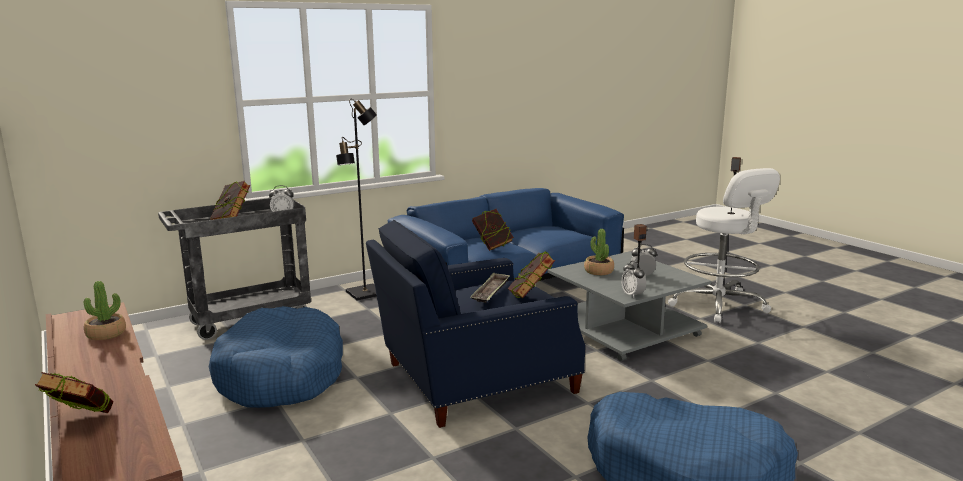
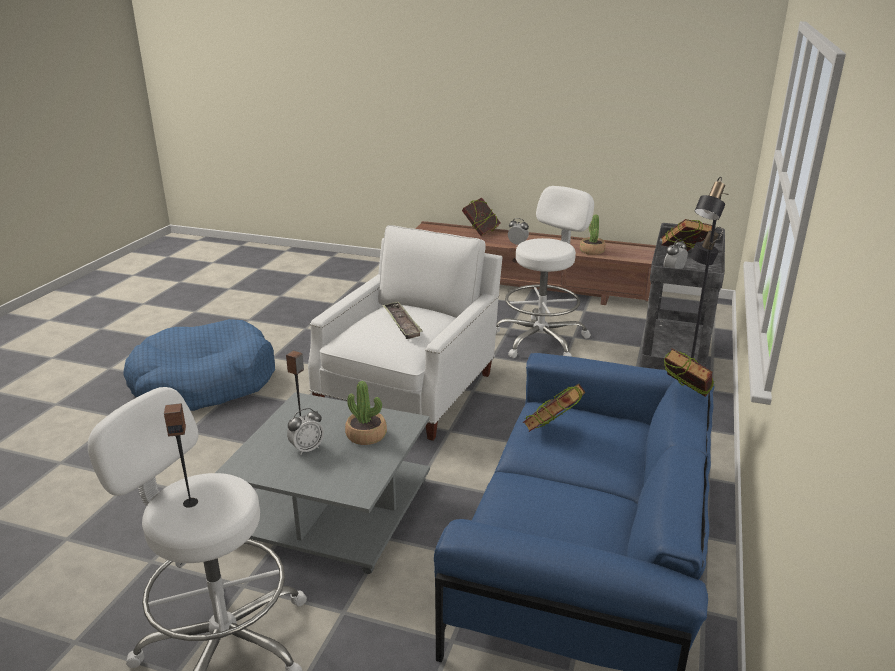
camera: 140 degrees right, 10 degrees up
(282, 375) = (541, 339): blue dog bed -> white stool
(474, 379) = (409, 388): blue armchair -> white armchair
(530, 297) = (361, 328): book -> book (684, 399)
(632, 295) = (295, 407): alarm clock -> alarm clock (517, 244)

